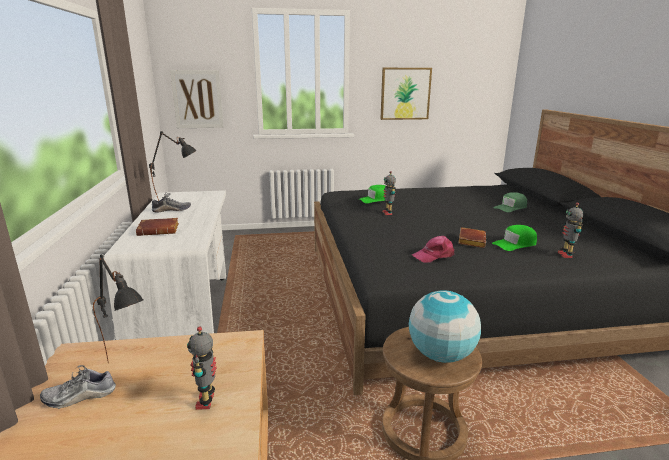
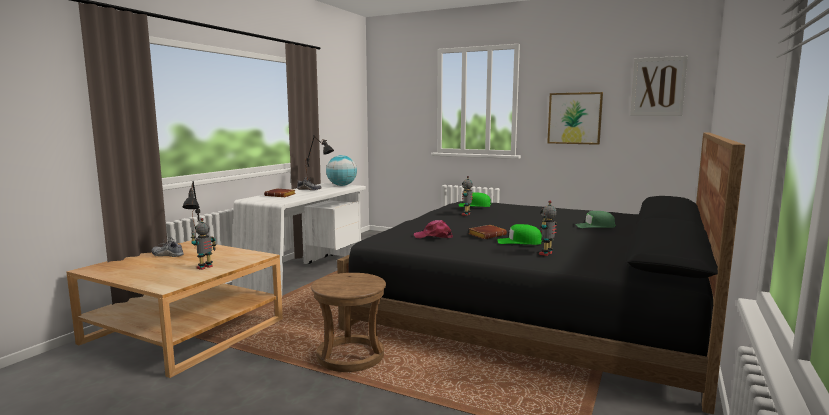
camera: 35 degrees right, 10 degrees down
(197, 99) = (394, 122): picture -> picture (658, 86)
(441, 355) = (350, 285): globe -> globe (342, 185)

